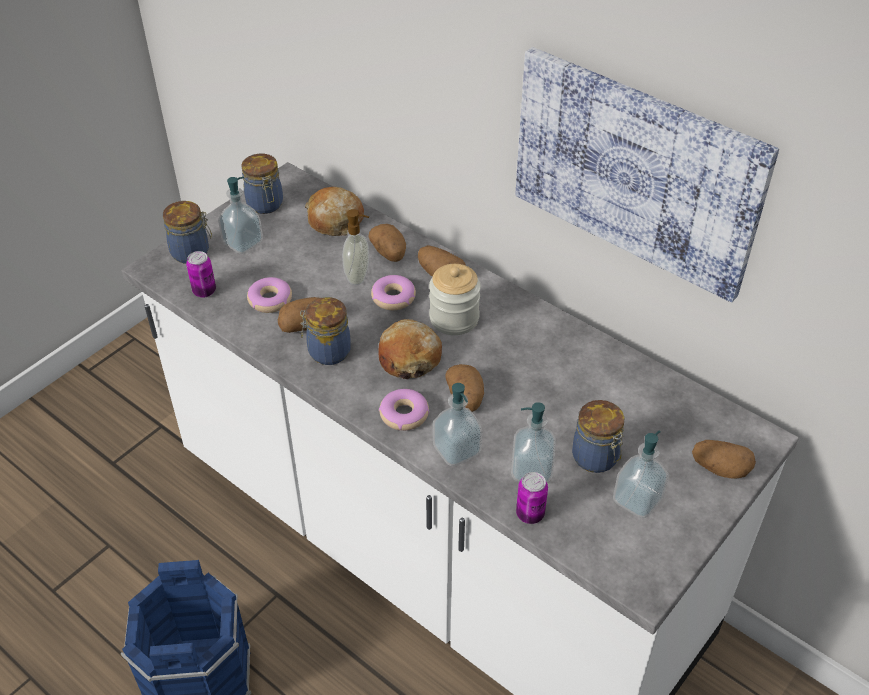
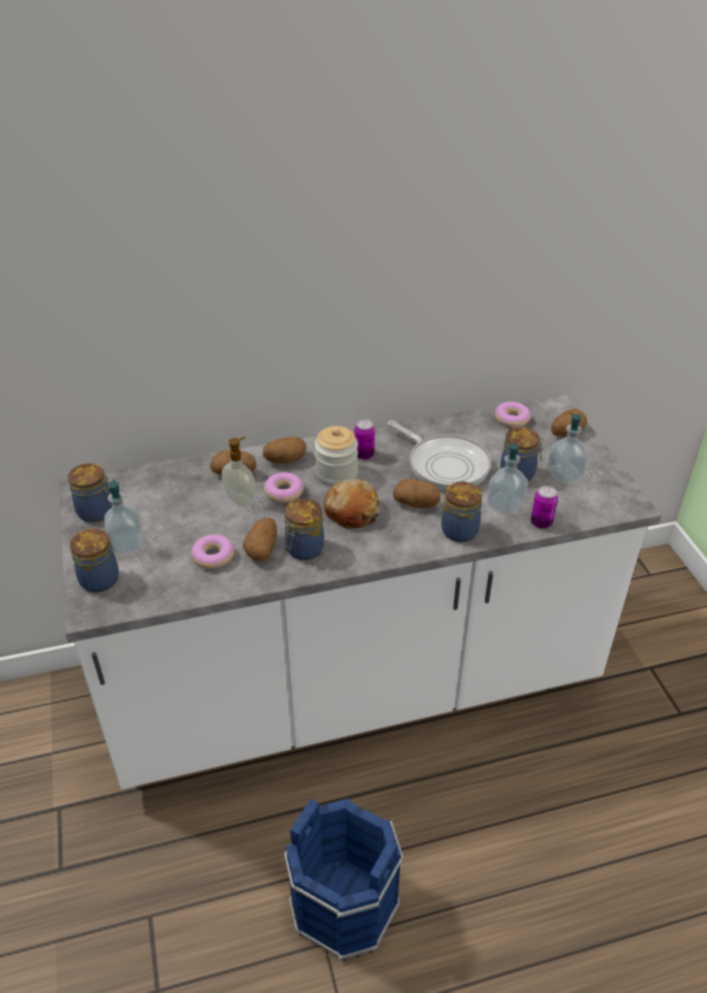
camera: 55 degrees left, 5 degrees down
(204, 291) = (158, 590): can -> can (364, 455)
(335, 220) = (164, 483): bread -> none
(404, 414) = (404, 539): donut -> donut (511, 419)
(456, 450) = (459, 529): soap dispenser -> jar
(550, 390) = (445, 464): none -> frying pan
(636, 171) = (418, 280): picture -> none

